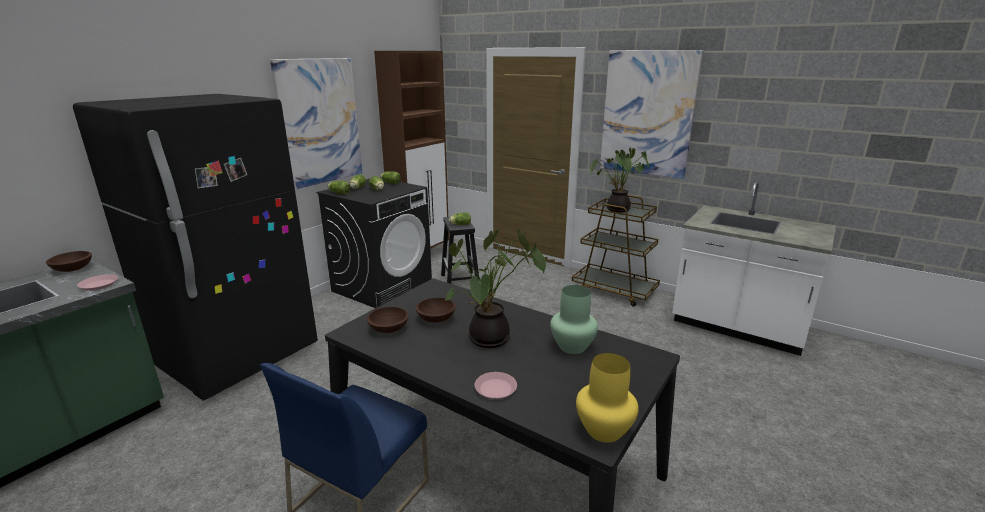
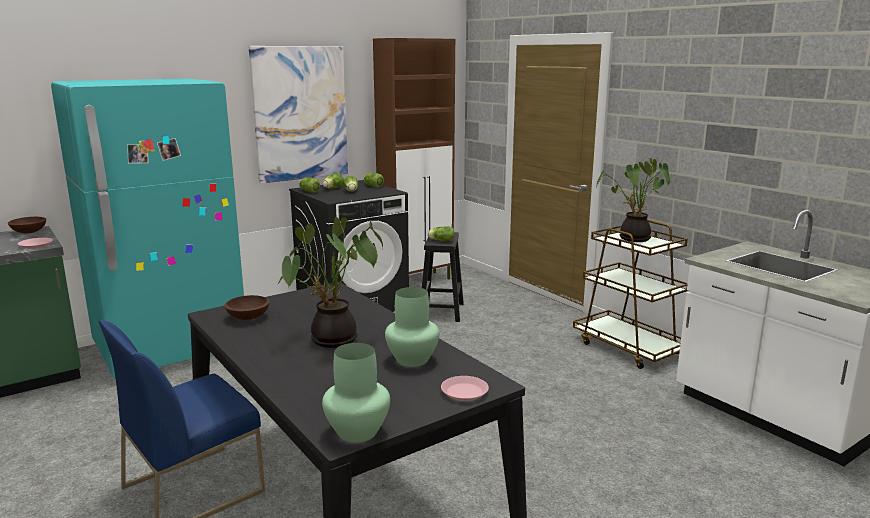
camera: 20 degrees right, 5 degrees down
(239, 357) = (171, 349): black fridge -> turquoise fridge
(436, 318) = (302, 315): brown bowl -> none
(496, 389) = (292, 380): pink plate -> pink plate (464, 392)
(603, 430) = (356, 431): yellow vase -> green vase
(647, 114) = (680, 116): picture -> none

